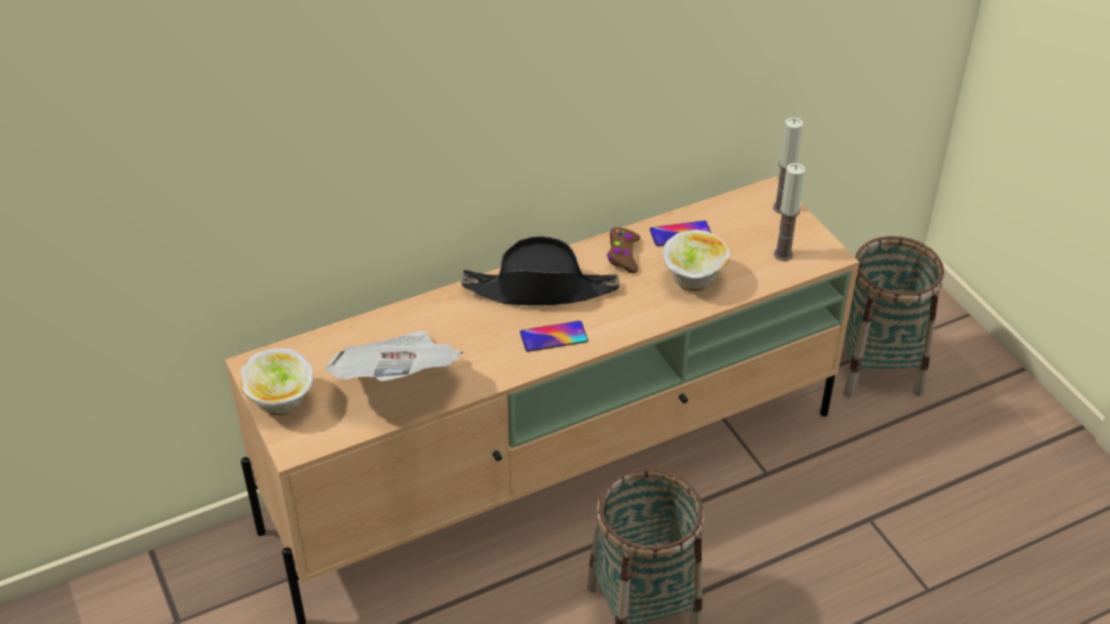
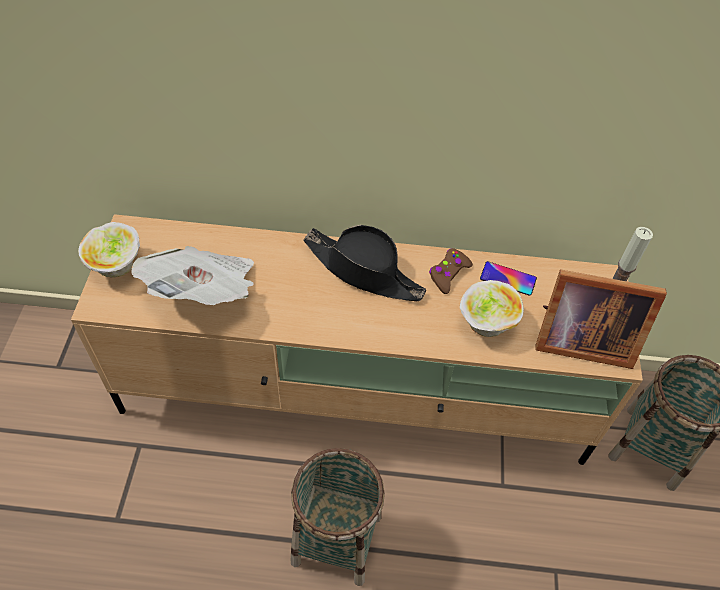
camera: 30 degrees right, 10 degrees up
(553, 337) = (341, 315): phone -> none
(783, 254) = (579, 339): candle -> picture frame

